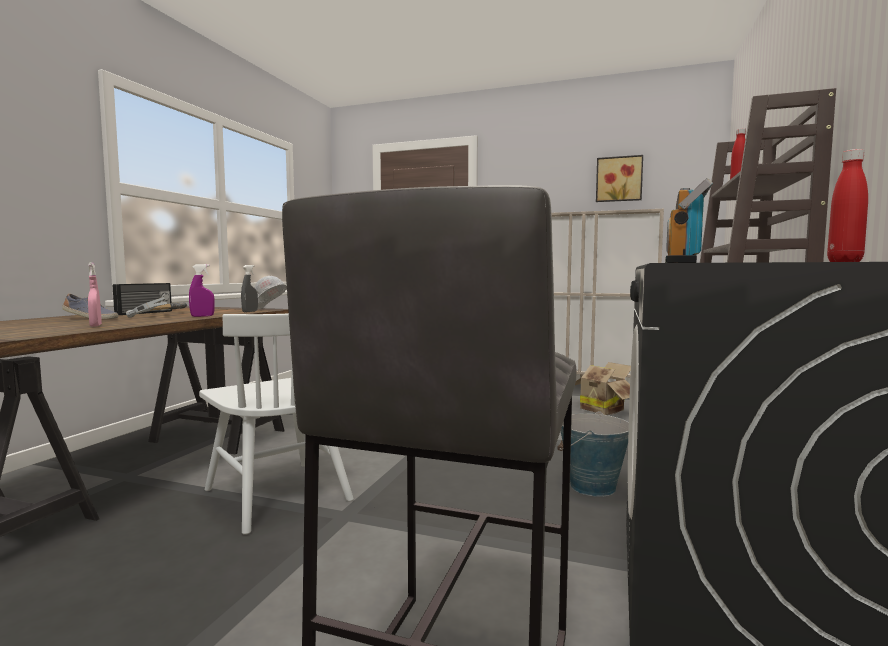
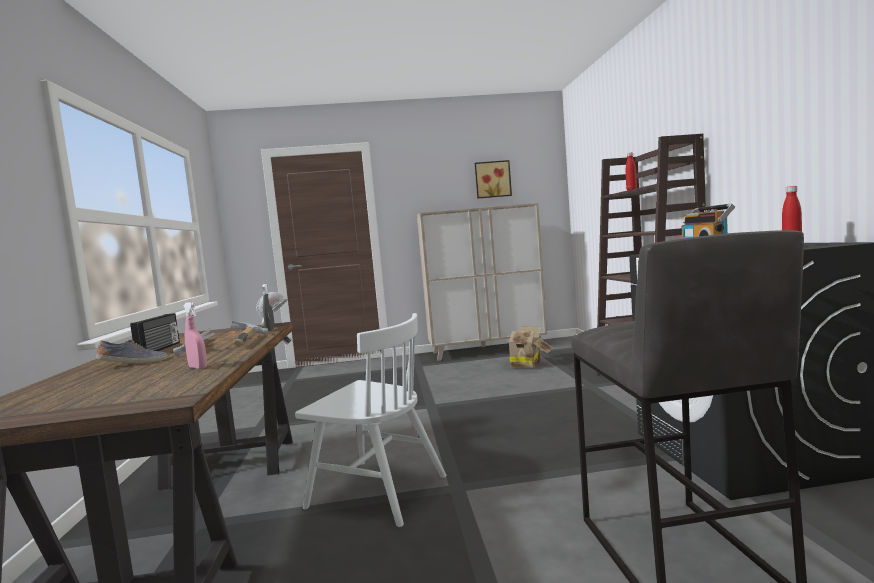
camera: 25 degrees left, 0 degrees up
(202, 316) = (250, 341): purple spray bottle -> hammer
(592, 487) = (590, 418): bucket -> none

